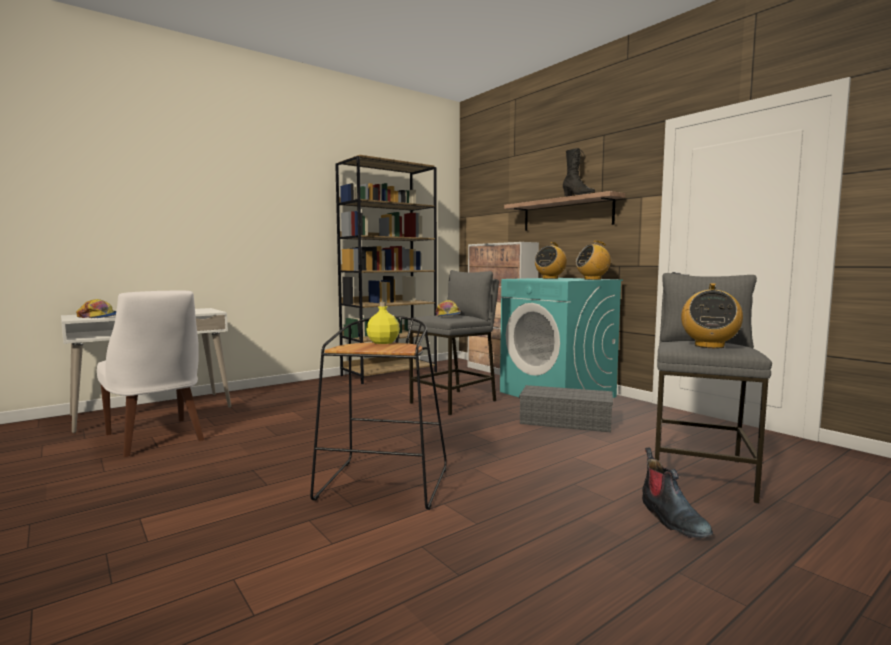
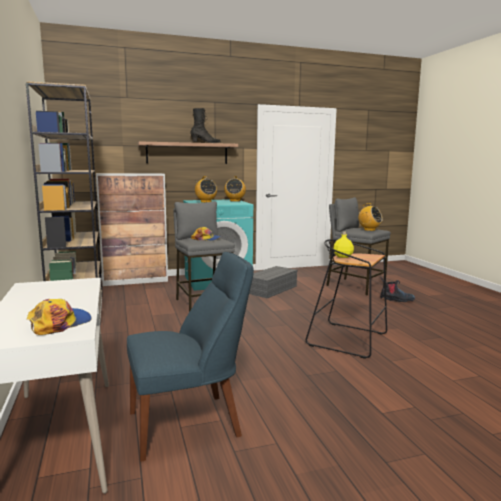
camera: 70 degrees left, 5 degrees up
(156, 438) = (189, 423): white chair -> blue chair

